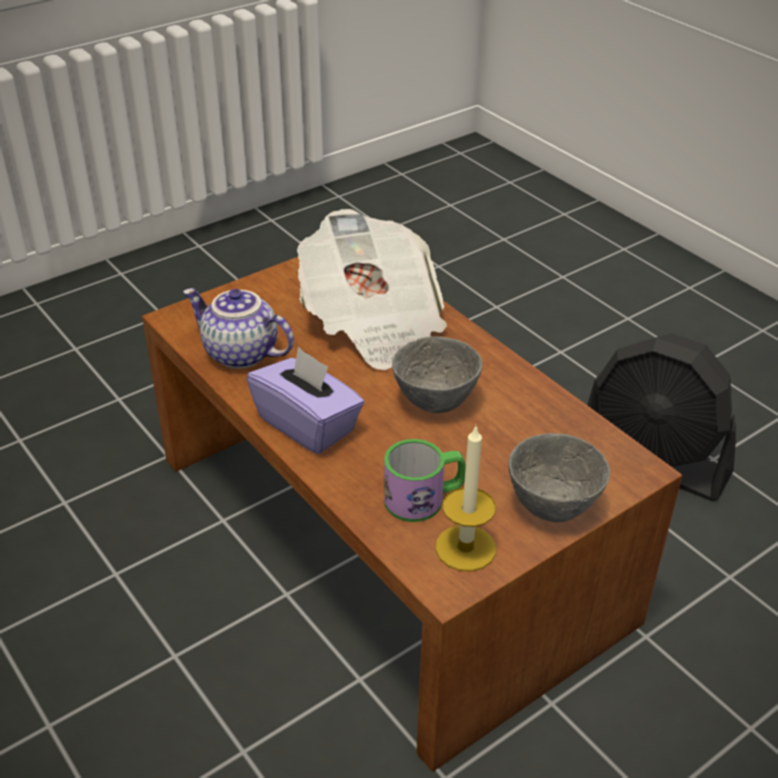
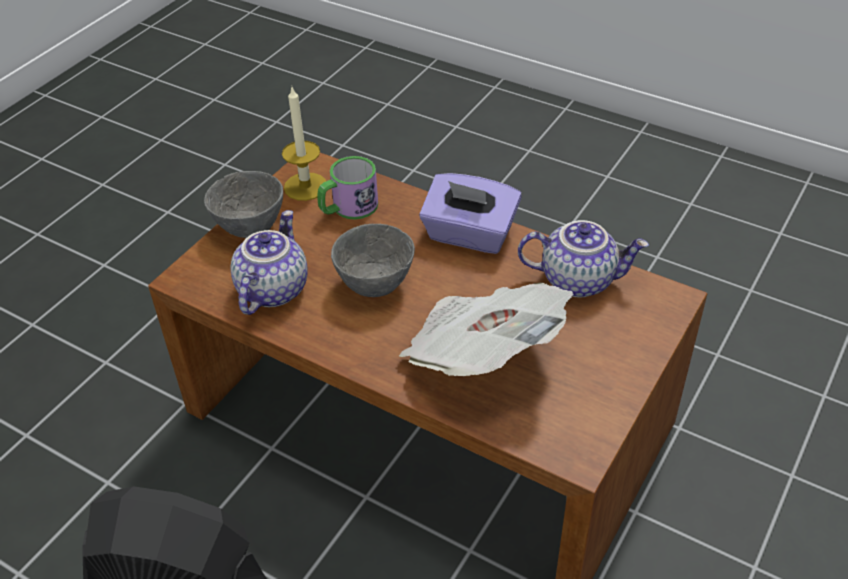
camera: 160 degrees right, 5 degrees up
(544, 429) = (271, 289): none -> teapot

